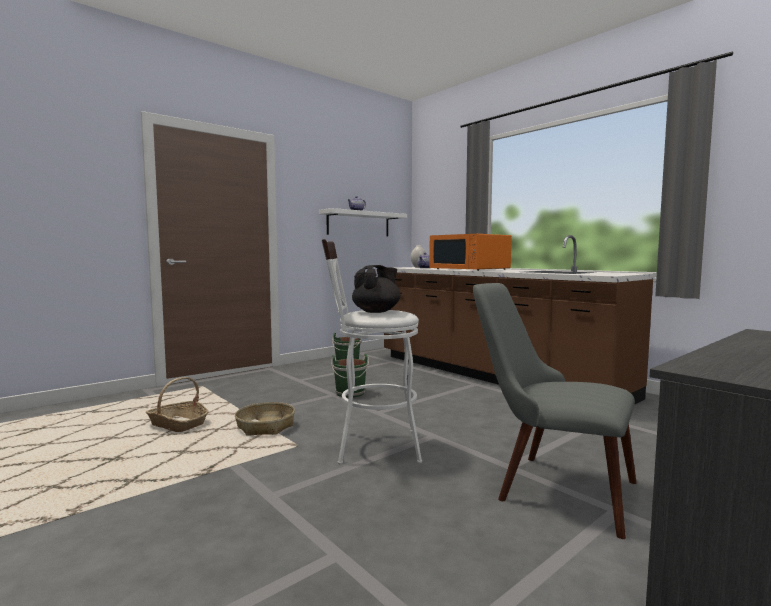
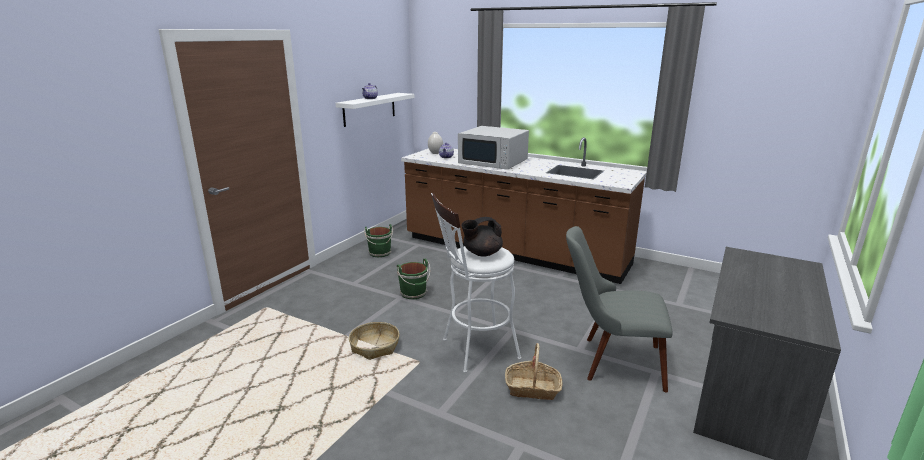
camera: 20 degrees left, 15 degrees up
(178, 424) = (294, 359): basket -> basket (532, 388)
(377, 312) = (482, 253): black teapot -> black teapot turned 135 degrees counterclockwise
(470, 269) = (493, 162): orange microwave -> white microwave

